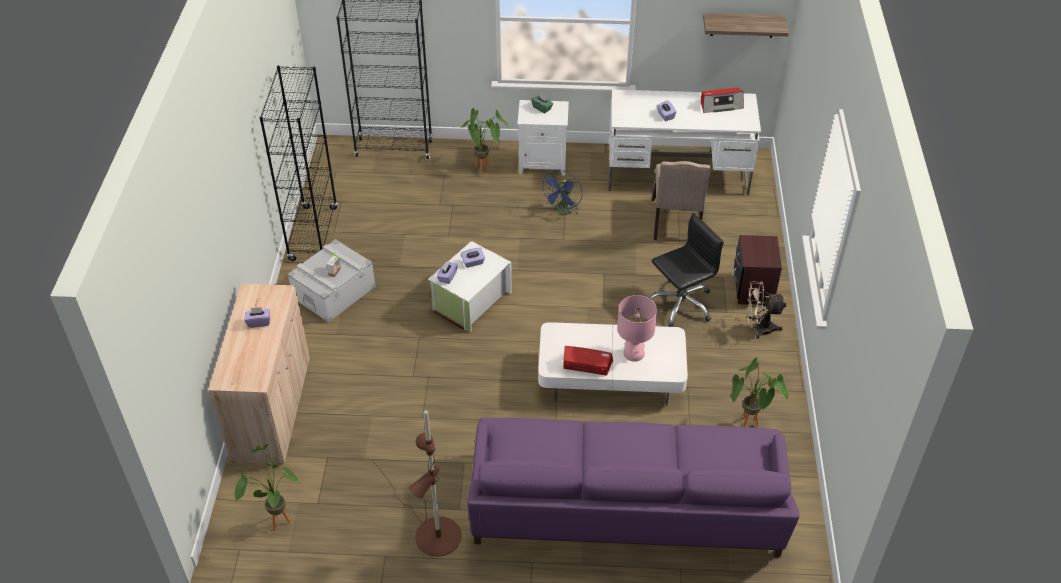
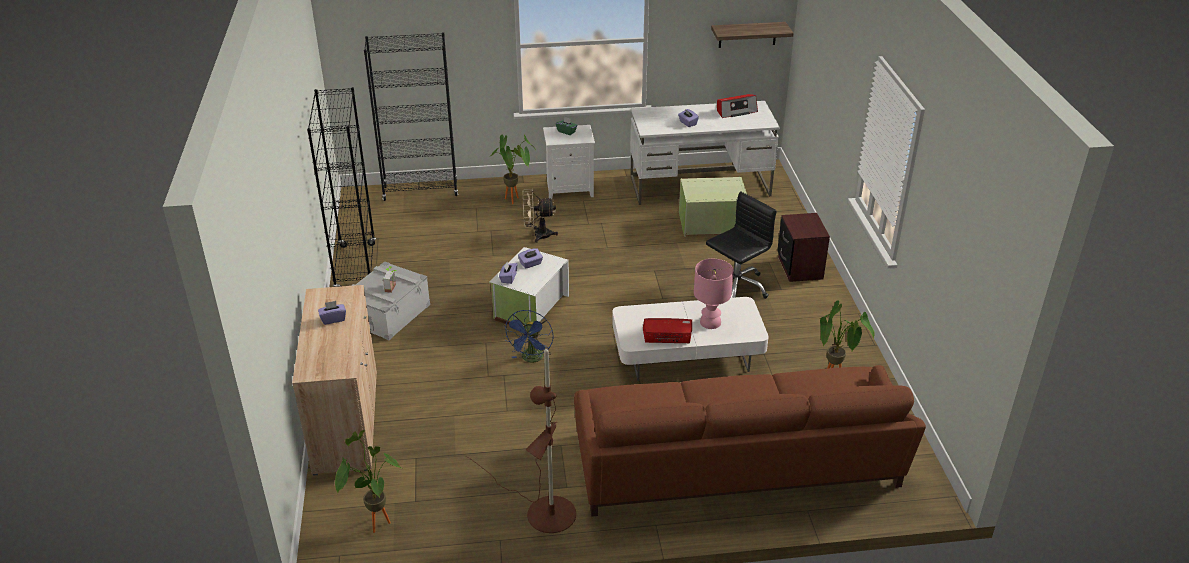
camera: 10 degrees left, 10 degrees down
(563, 211) = (600, 225): blue fan -> blue fan (531, 359)
(626, 507) = (736, 463): purple sofa -> brown sofa
(677, 223) = (711, 224): beige chair -> green storage box
(759, 328) = (816, 298): beige fan -> beige fan (537, 235)

